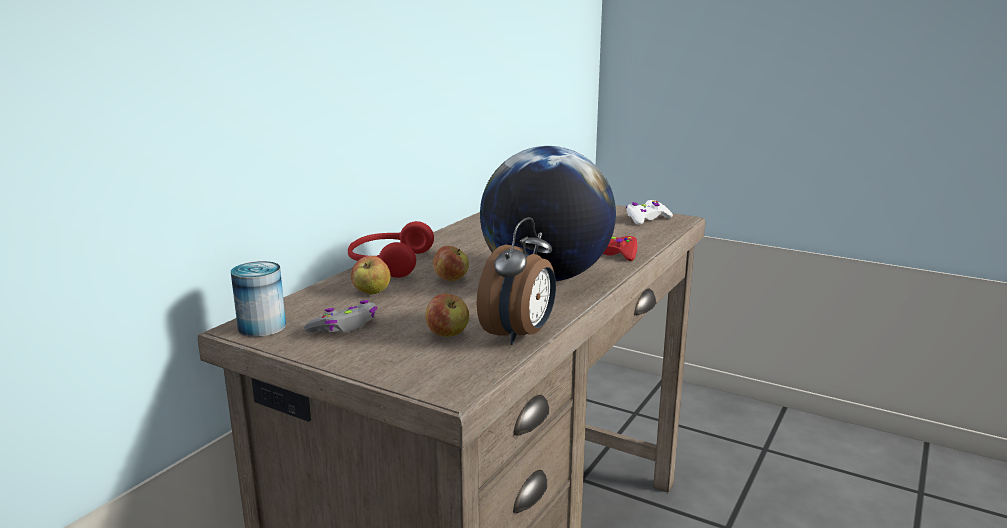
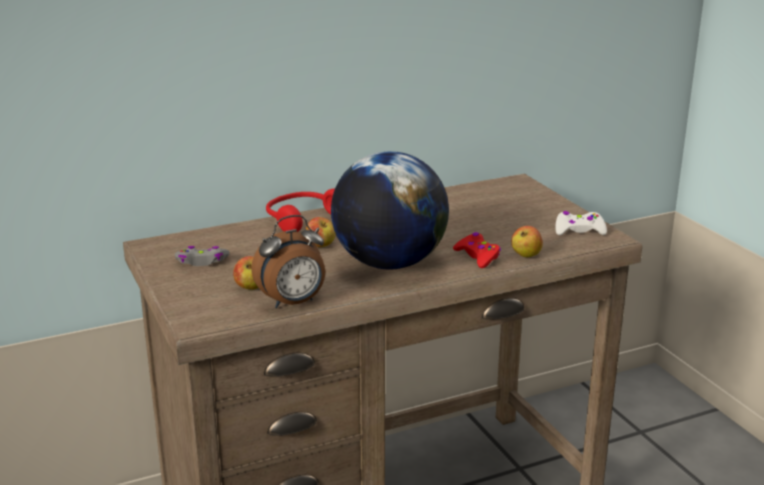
camera: 35 degrees right, 5 degrees up
(262, 327) = (159, 247): can -> none
(371, 292) = (255, 240): apple -> apple (526, 255)

